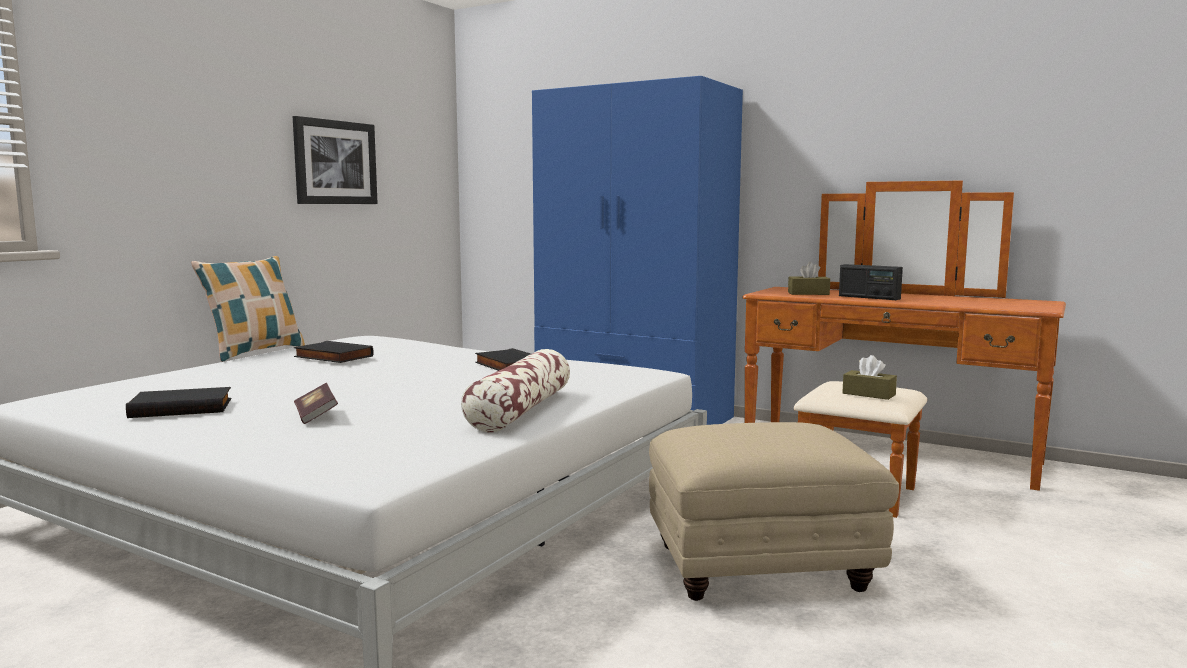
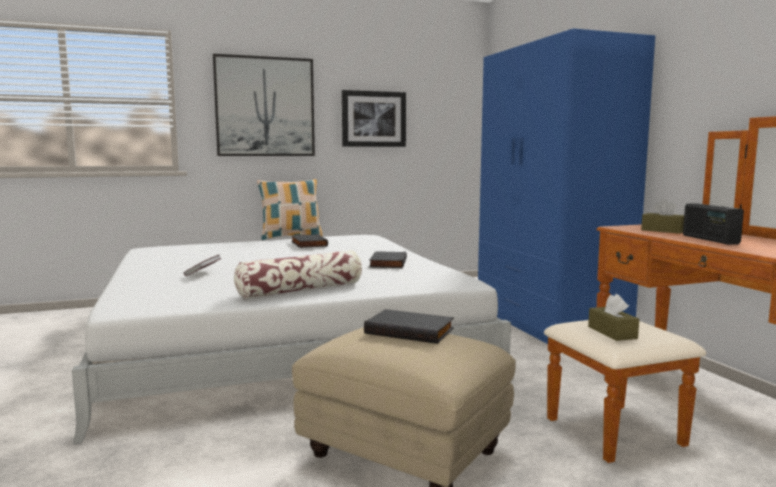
camera: 40 degrees right, 0 degrees up
(182, 137) = (265, 107): none -> picture
(182, 408) = (175, 259): black book -> black book (410, 330)

